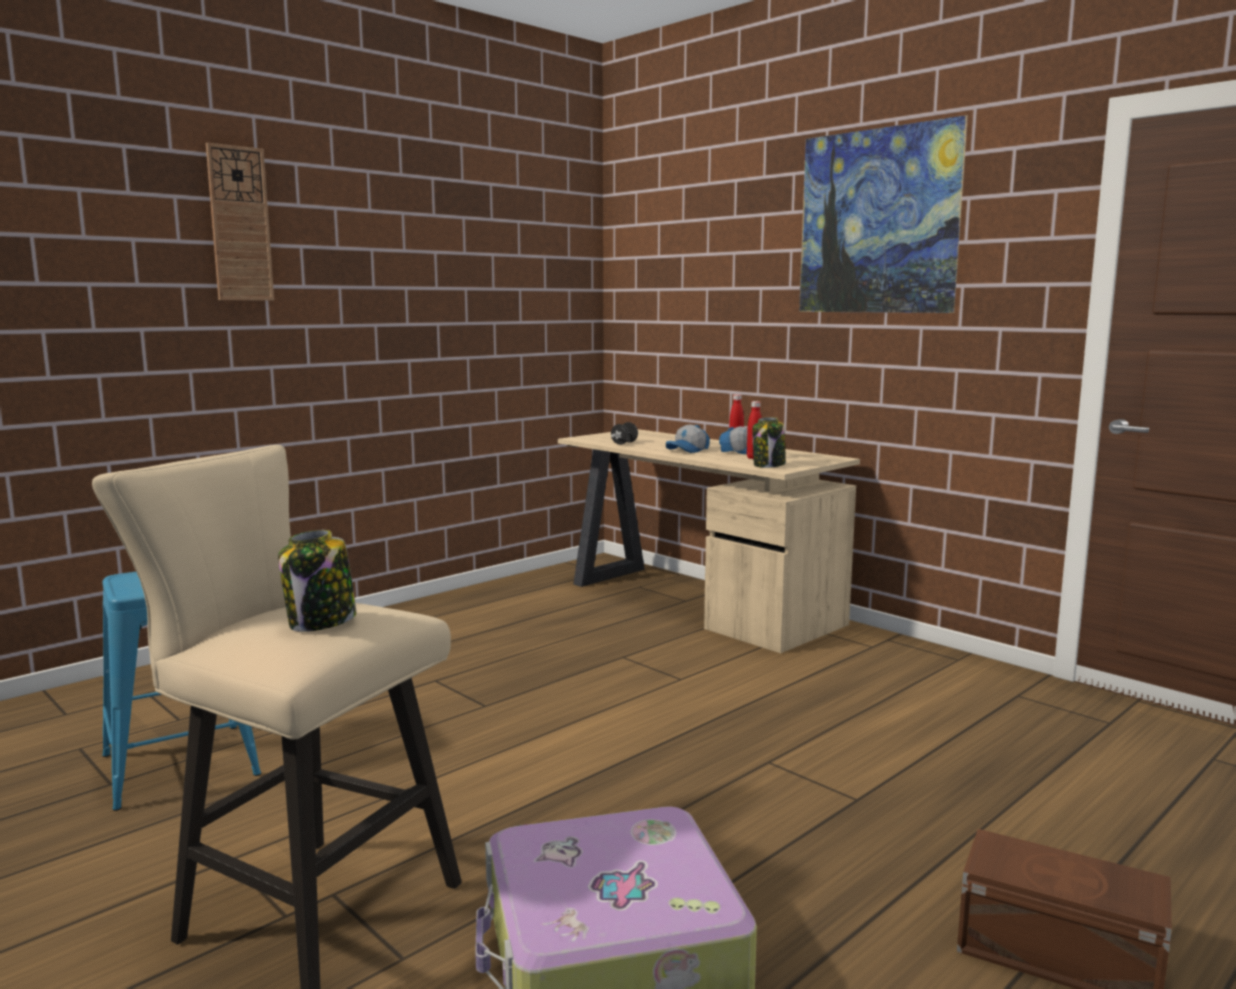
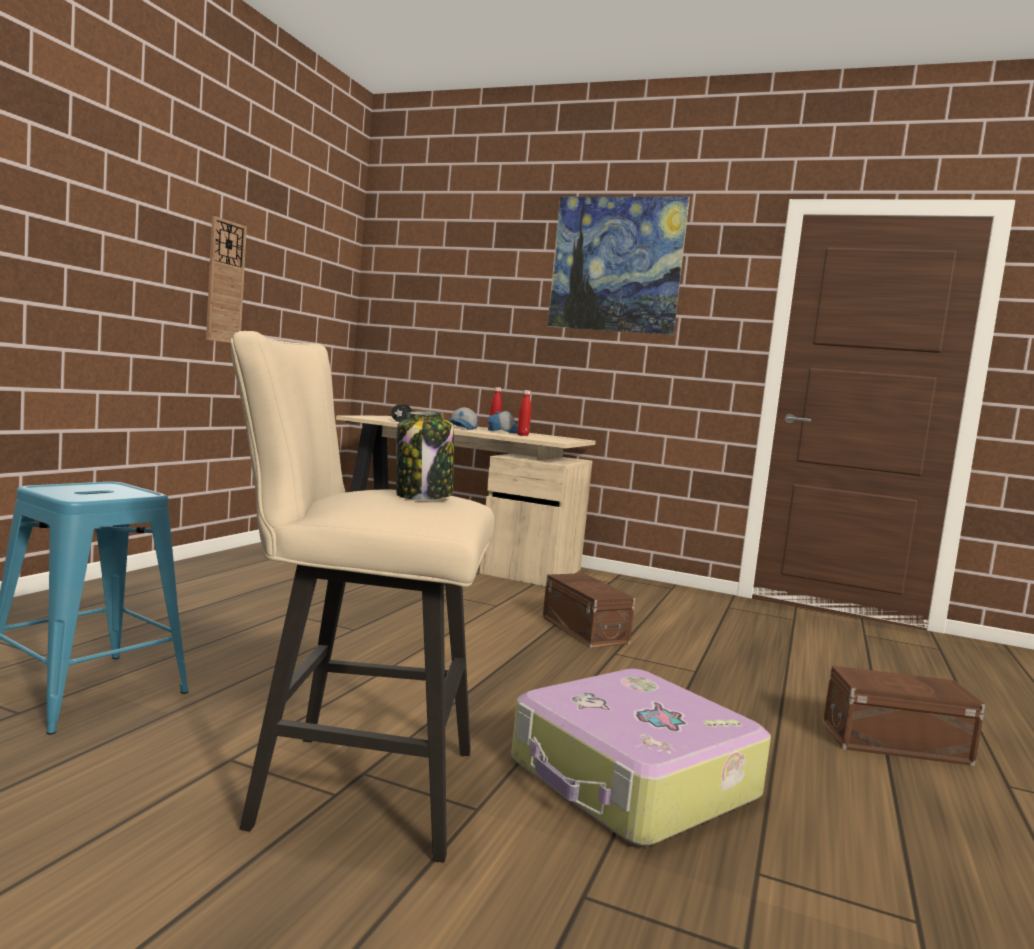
camera: 25 degrees left, 5 degrees down
(240, 224) = (88, 166): wall clock -> wall clock (225, 282)
(763, 722) = (585, 629): none -> brown storage box
(769, 465) = (543, 439): jar -> none

